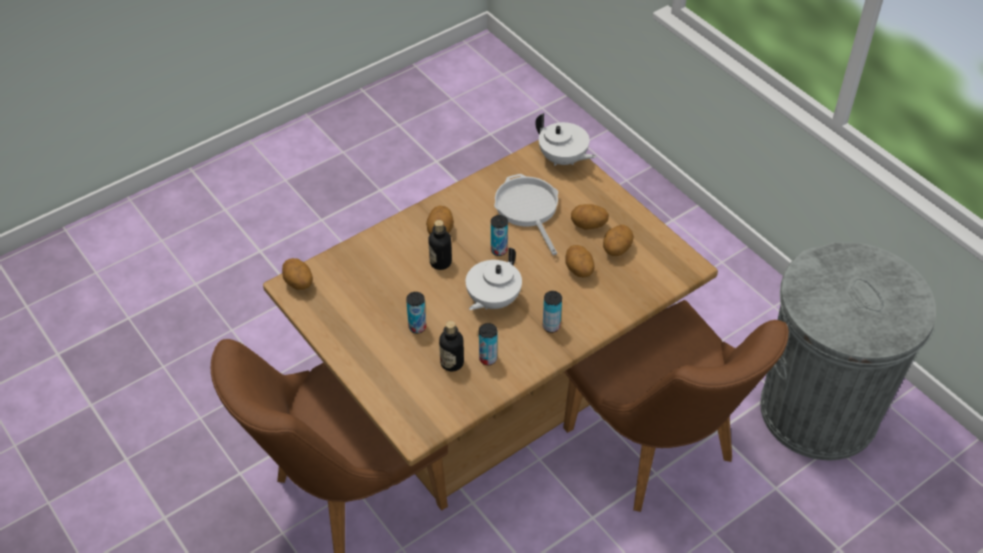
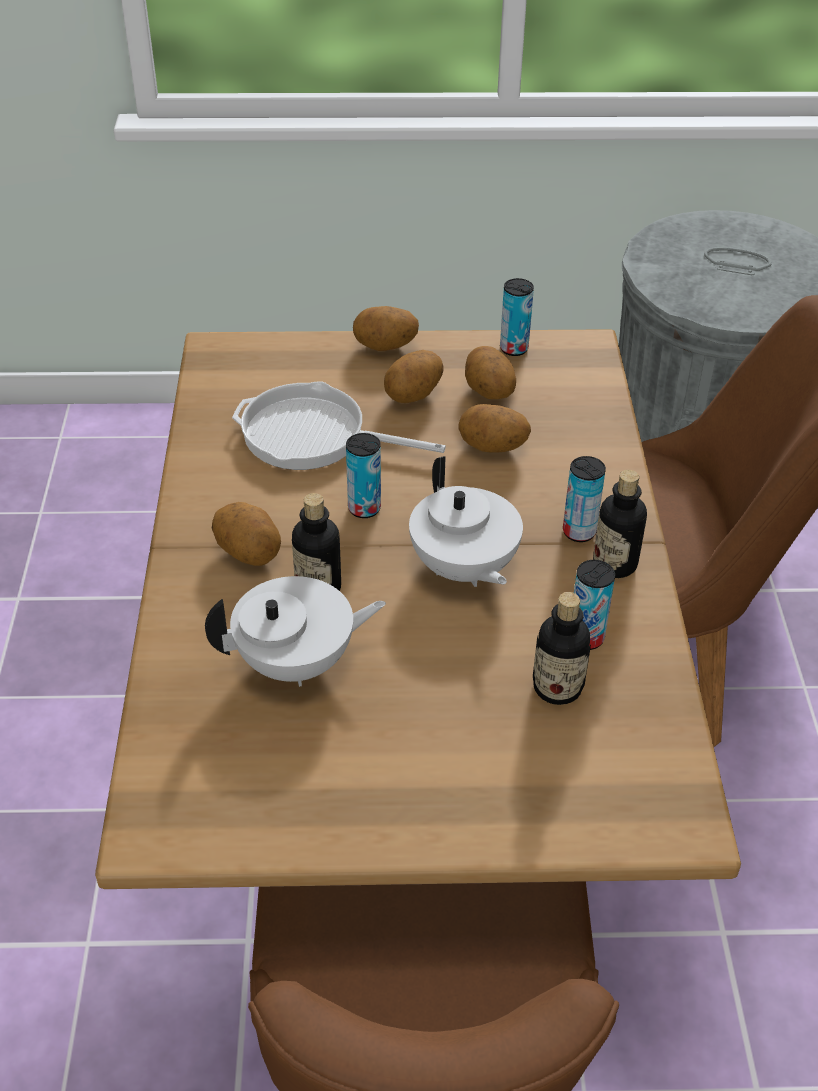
camera: 55 degrees left, 5 degrees down
(298, 283) = (160, 814): potato -> potato (385, 347)
(417, 327) = (436, 692): can -> can (514, 348)
(542, 348) = (614, 564): none -> bottle
(563, 159) = (255, 354): white teapot -> white teapot (297, 663)

